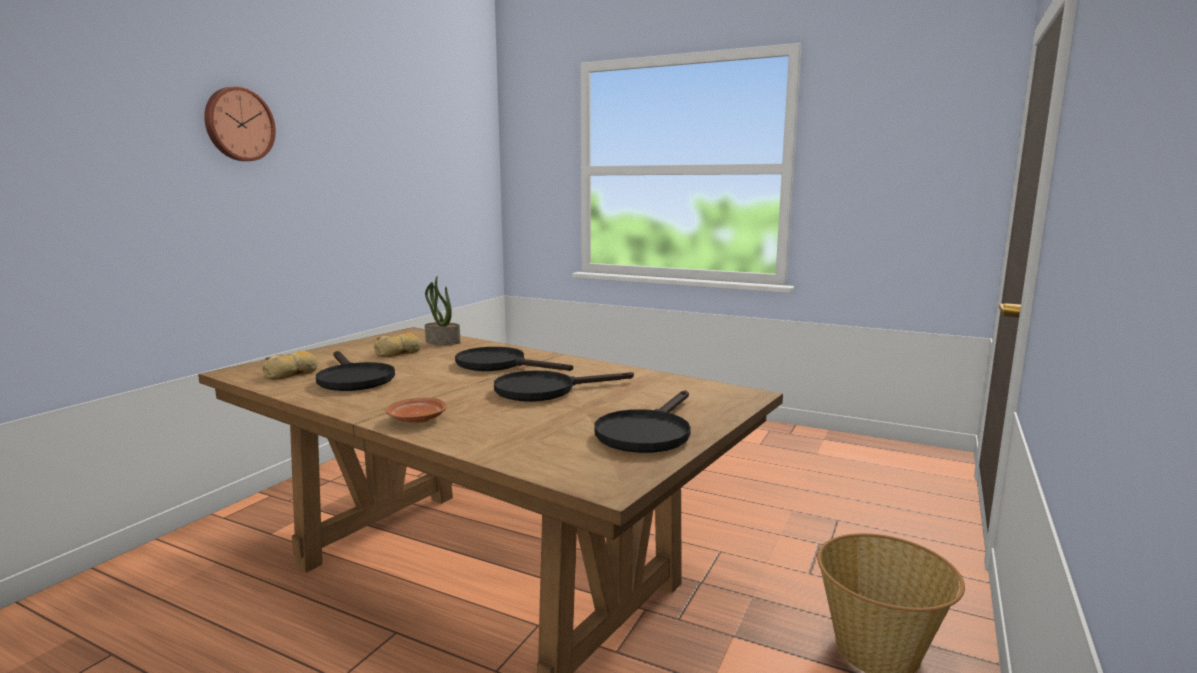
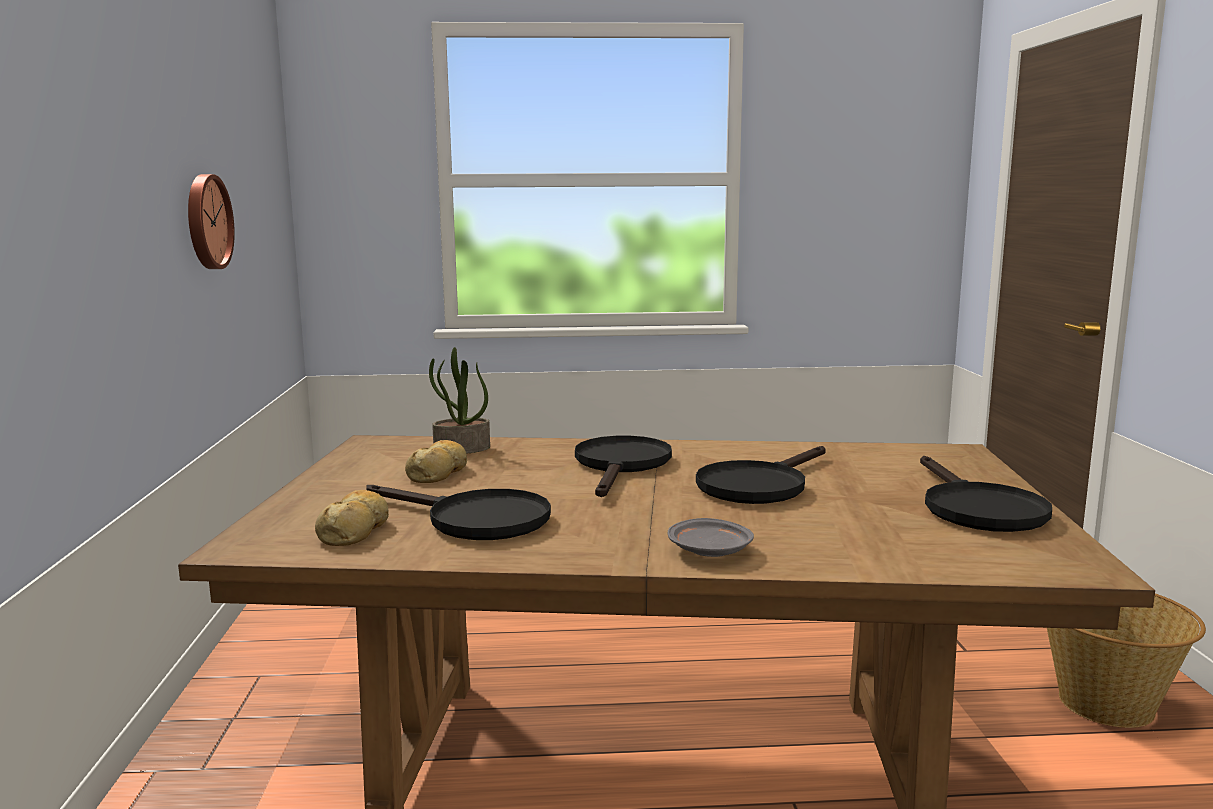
camera: 30 degrees left, 0 degrees up
(238, 124) = (56, 97): wall clock -> wall clock (206, 222)
(416, 419) = (710, 551): brown plate -> grey plate
(499, 364) = (621, 465): black frying pan -> black frying pan turned 105 degrees clockwise

